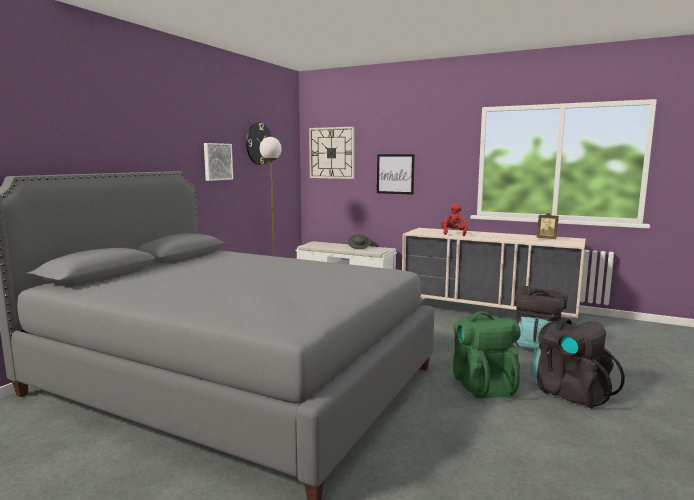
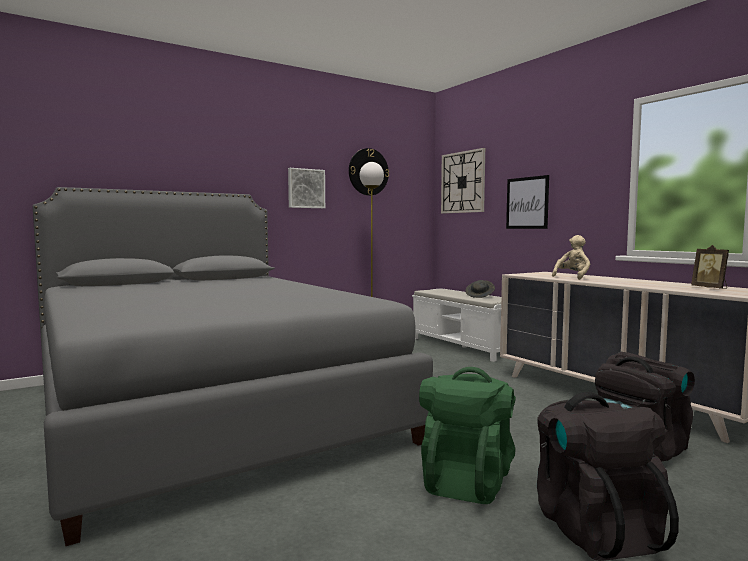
camera: 30 degrees right, 5 degrees down
(453, 233) = (572, 277): red plush toy -> beige plush toy

